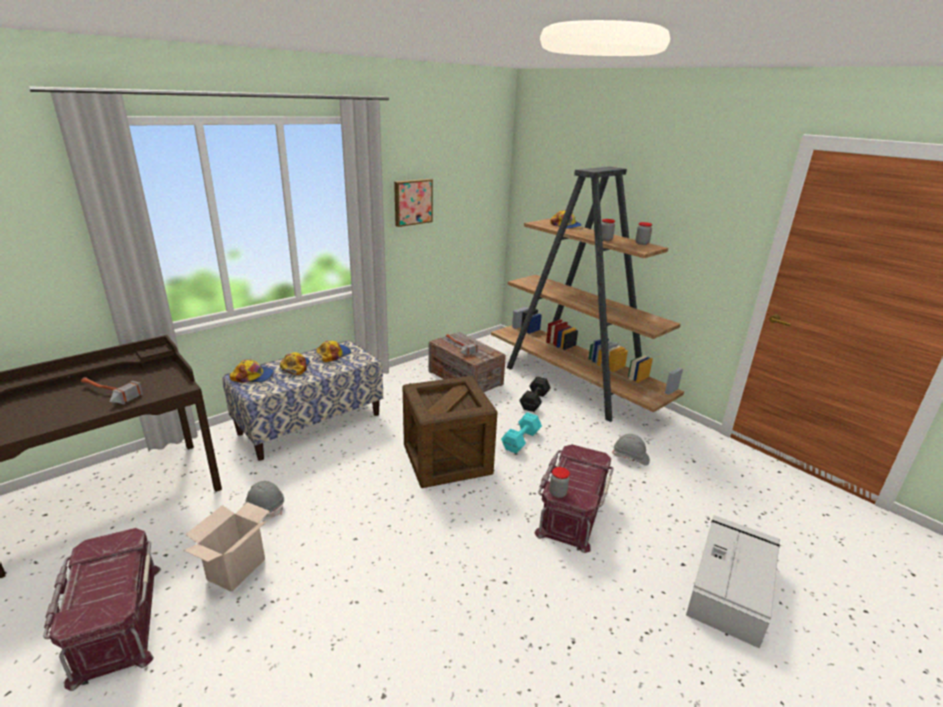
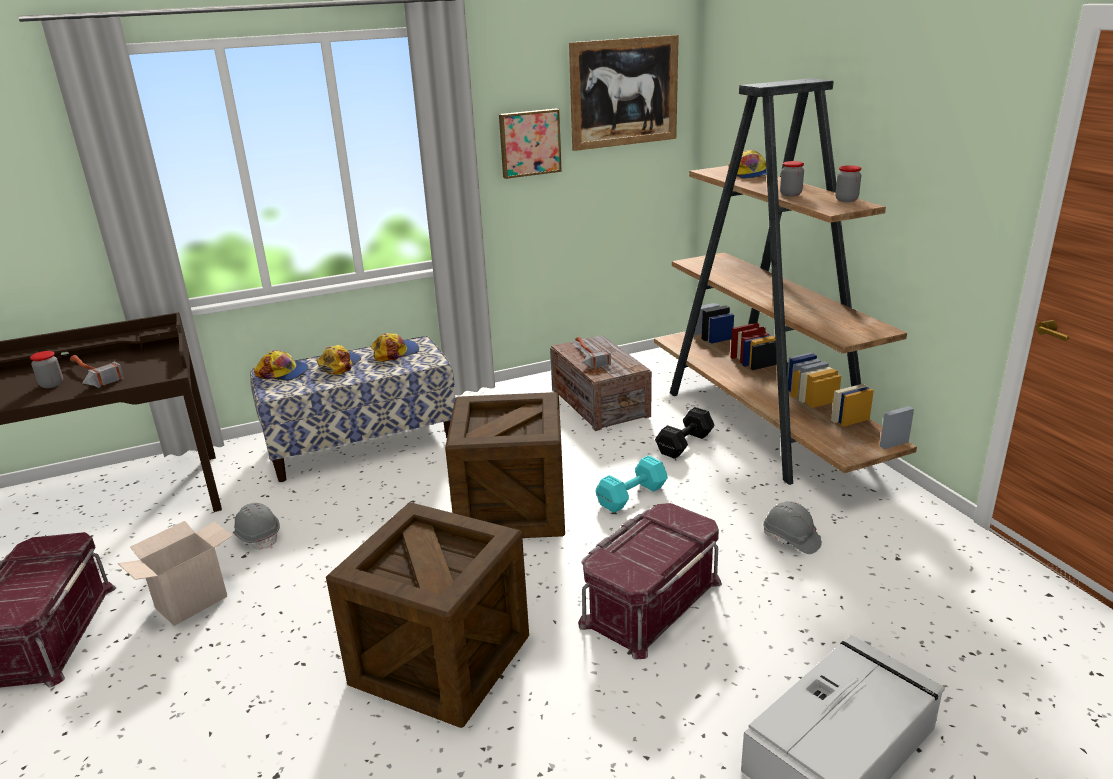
camera: 20 degrees right, 0 degrees up
(458, 579) = (441, 660): none -> crate
(469, 169) = (624, 92): none -> picture
(558, 493) = (604, 565): jar -> jar (52, 384)

